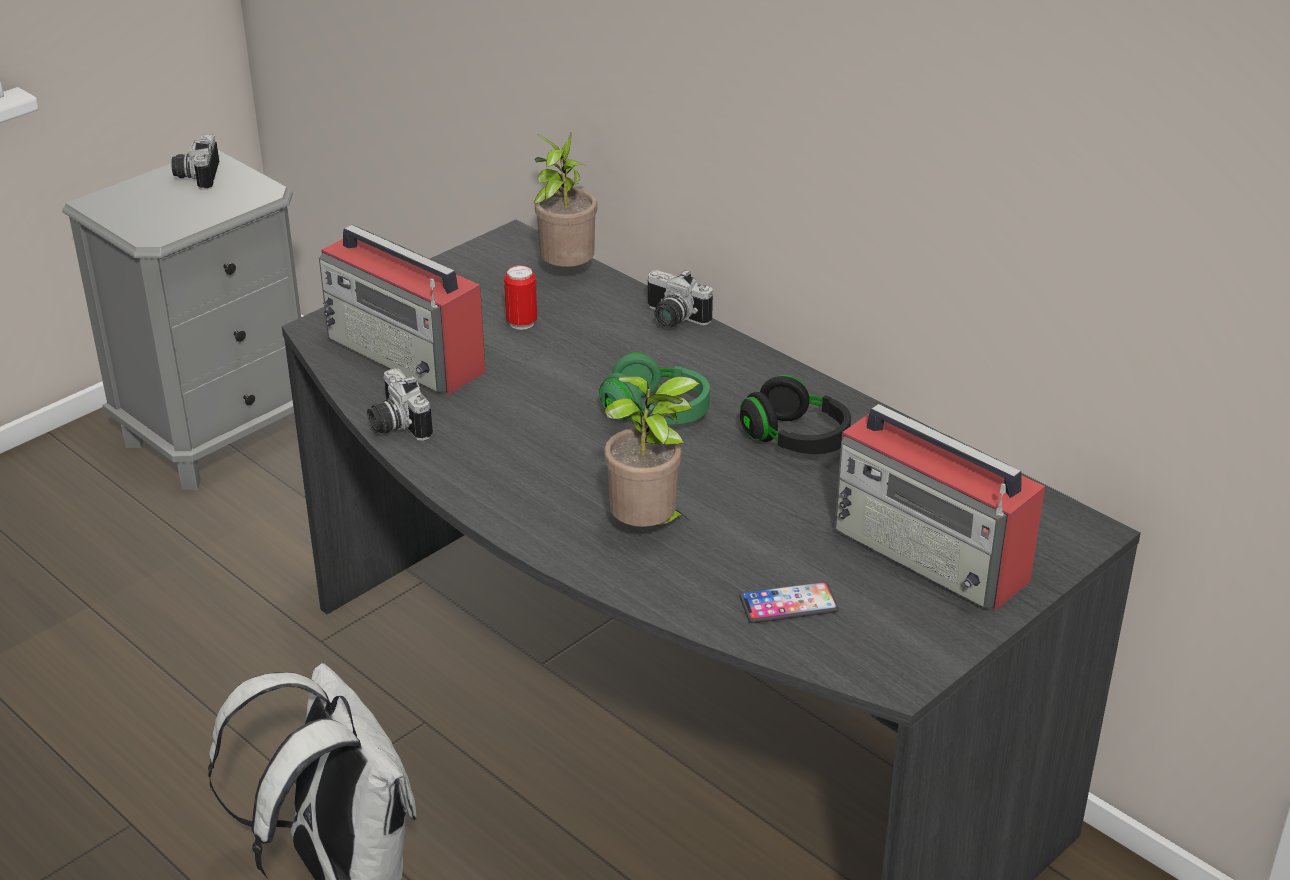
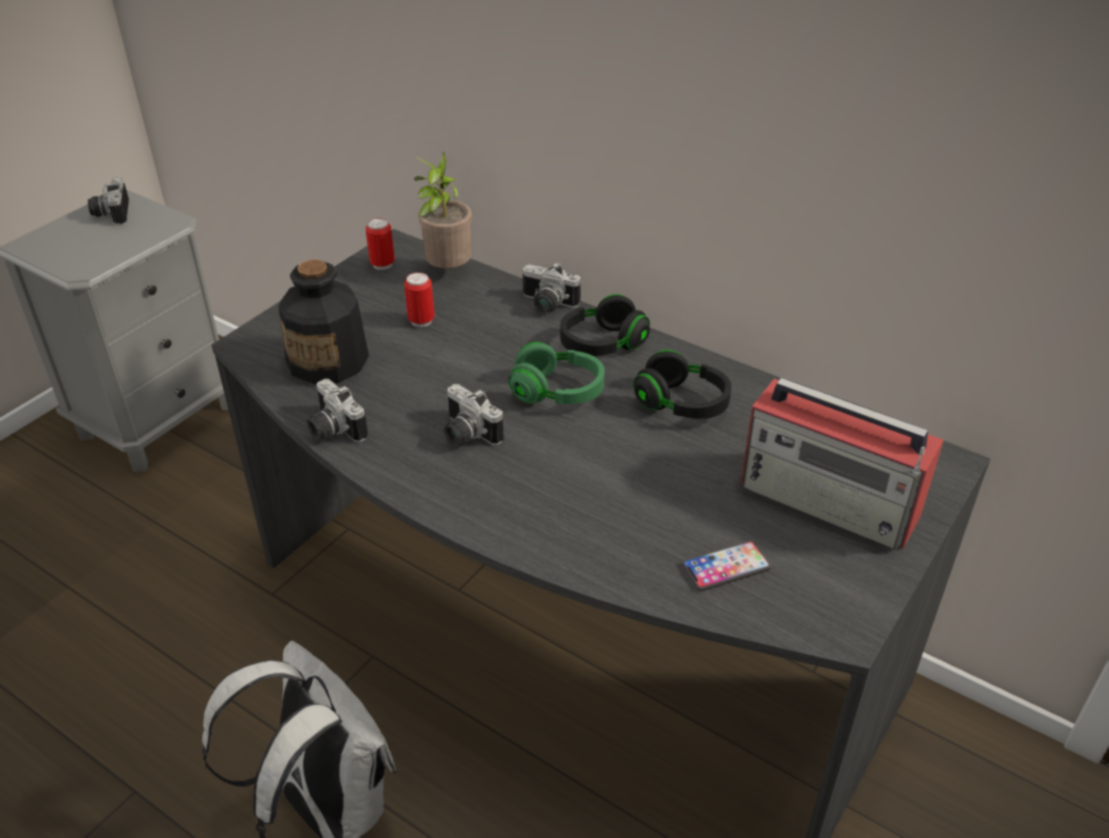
camera: 10 degrees left, 5 degrees up
(407, 355) = (329, 361): radio -> bottle
(492, 258) = (382, 264): none -> can
(541, 445) = (466, 434): none -> camera
(648, 529) = (582, 507): potted plant -> none
(724, 368) = (602, 344): none -> black headphones

